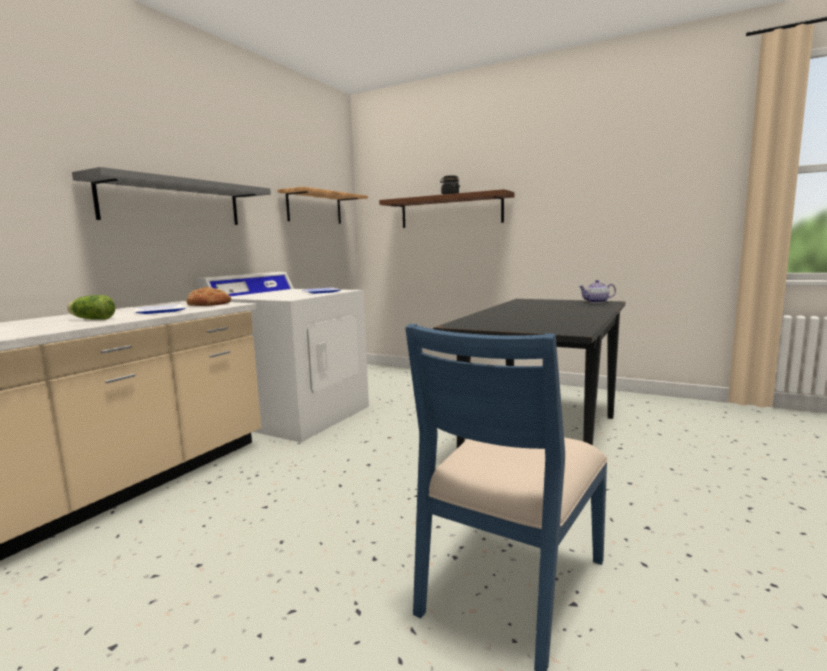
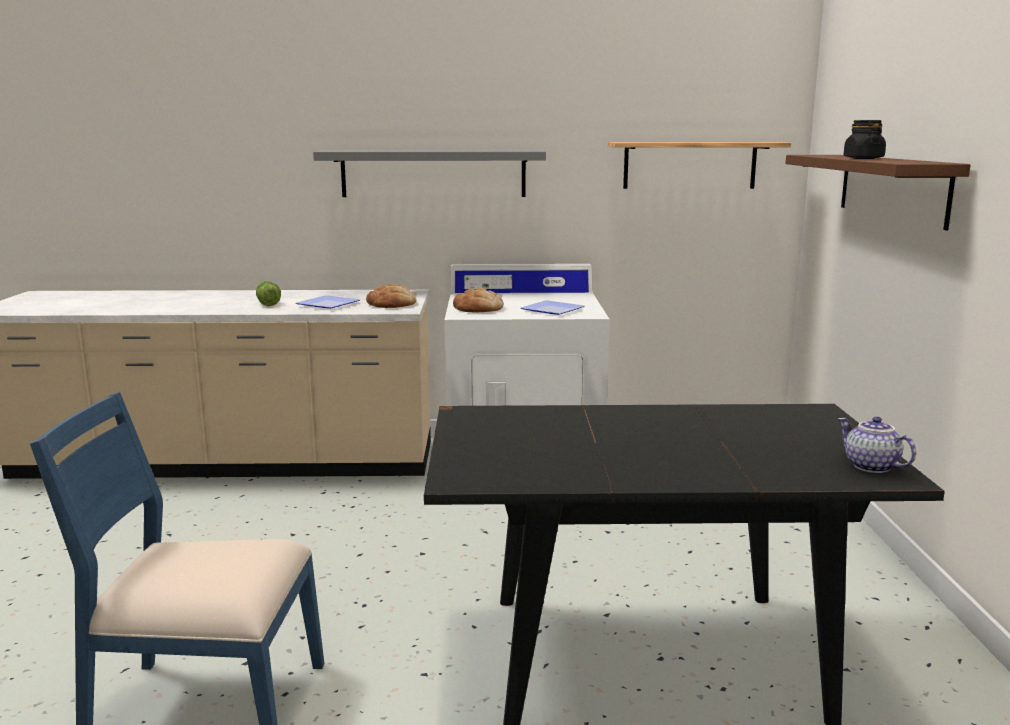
camera: 60 degrees right, 5 degrees up
(279, 297) = (478, 308): none -> bread

